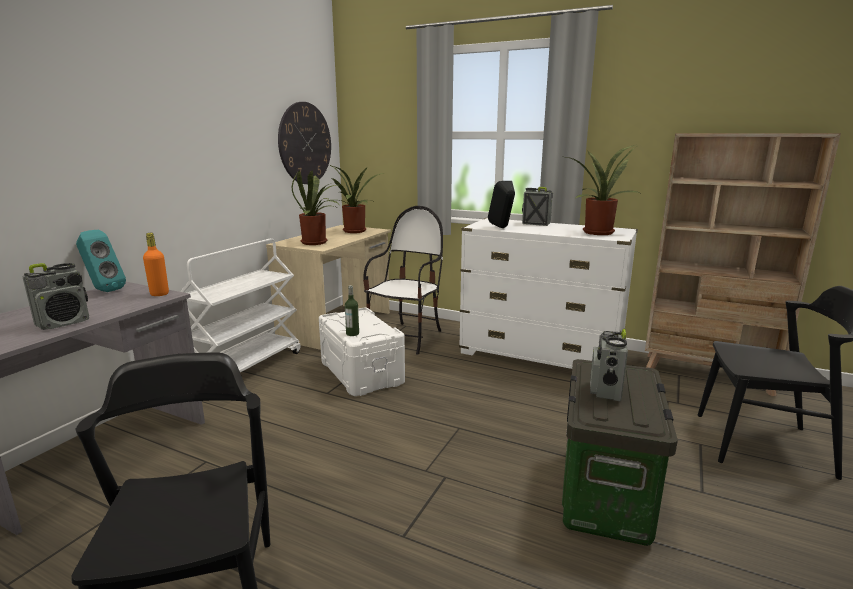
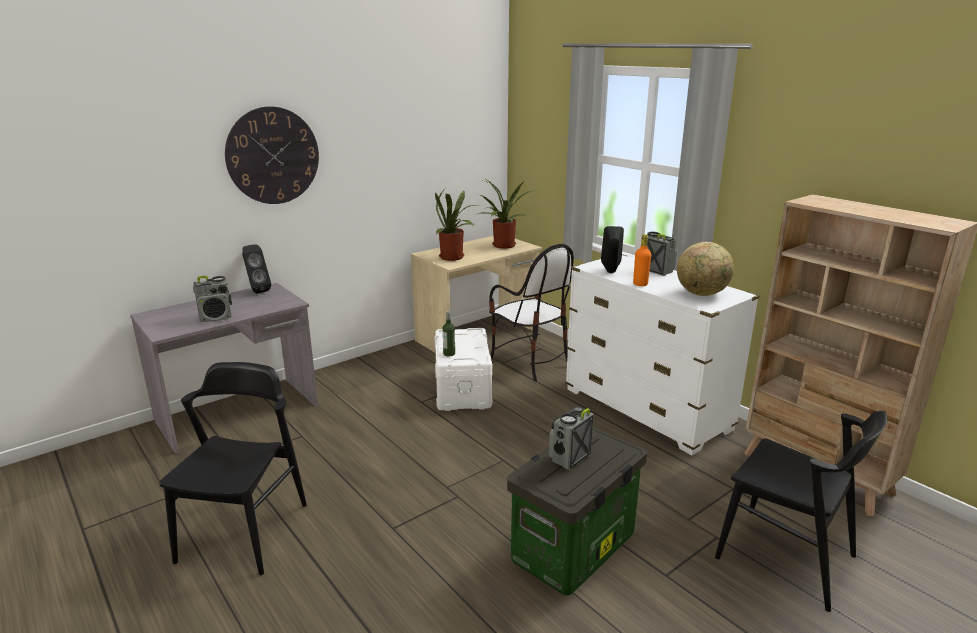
camera: 25 degrees right, 5 degrees up
(103, 290) = (257, 290): turquoise speaker -> black speaker
(159, 294) = (288, 300): orange bottle -> orange bottle (640, 284)
(247, 367) = (376, 363): white cart -> none
(305, 143) = (463, 156): wall clock -> wall clock (273, 156)
(406, 338) = (530, 362): chair -> chair turned 90 degrees clockwise
(597, 232) = (702, 294): potted plant -> globe

